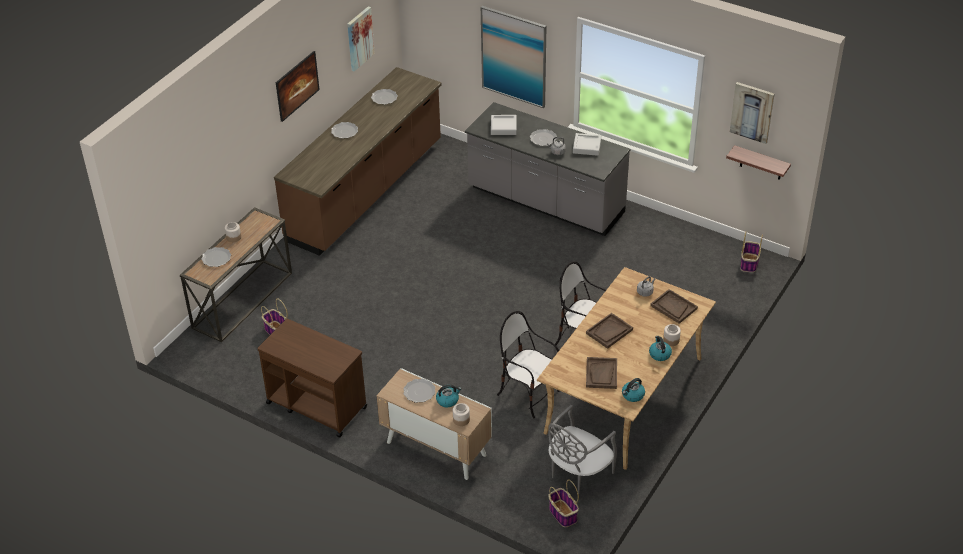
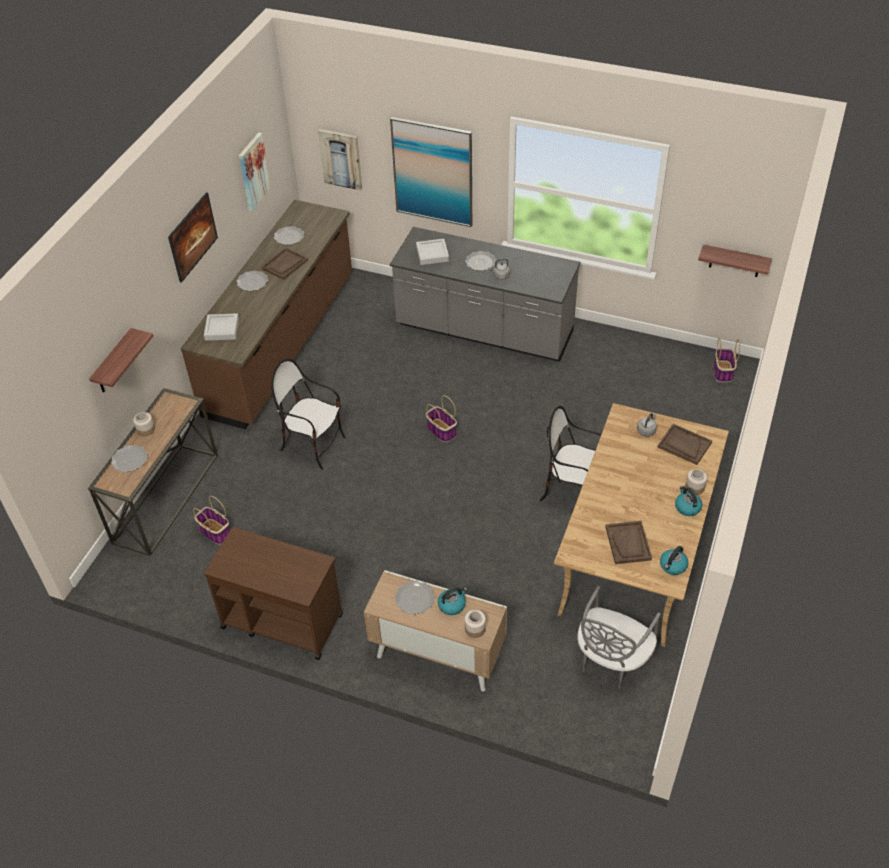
camera: 10 degrees left, 5 degrees up
(216, 177) = (113, 363): none -> shelf
(528, 394) = (527, 567): chair -> chair (313, 445)
(562, 513) = (608, 718): basket -> basket (441, 430)
(587, 146) = (531, 265): grey tray -> grey tray (222, 329)
(609, 332) = (621, 487): brown tray -> brown tray (285, 265)
(752, 112) = (727, 204): picture -> picture (341, 159)

